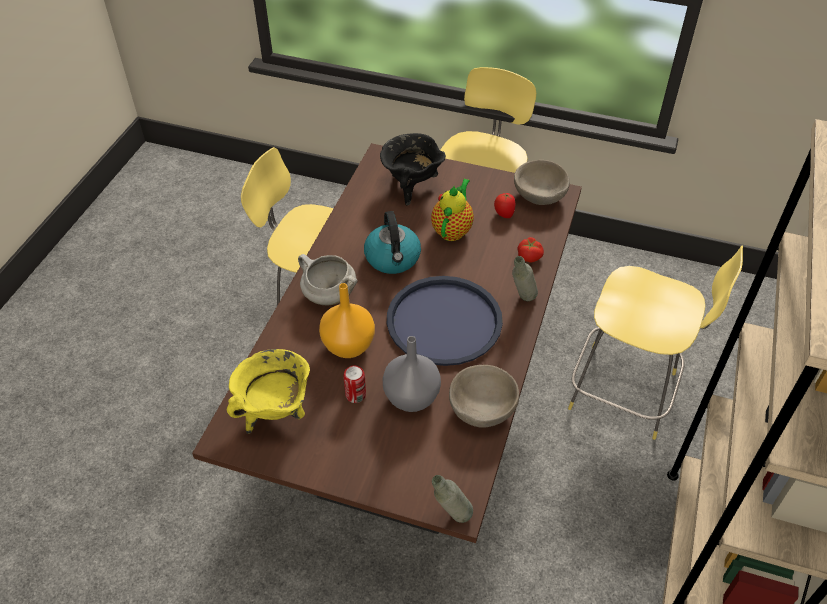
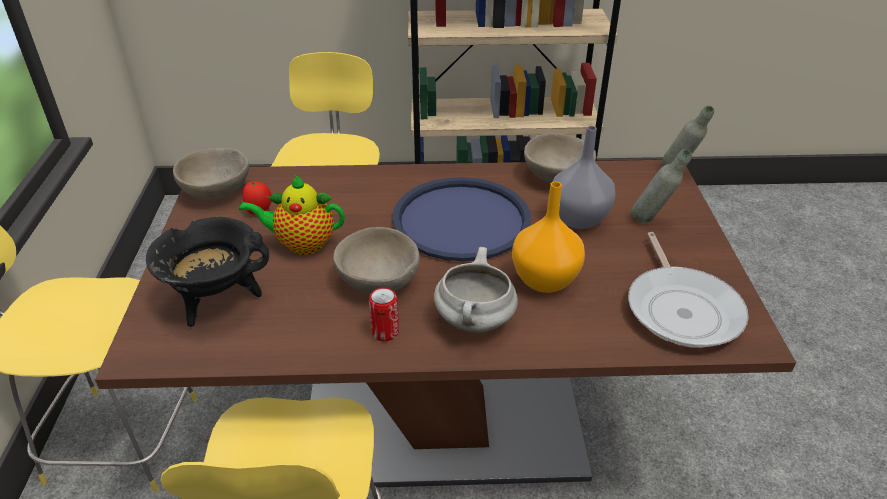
camera: 110 degrees left, 10 degrees down
(276, 413) = (682, 309): yellow cooking pot -> frying pan
(355, 395) = (606, 256): can -> can (385, 332)
(393, 258) = (377, 281): kettle -> beige bowl
(521, 301) = (402, 177): grey bottle -> grey bottle (652, 222)
(529, 256) = (329, 183): tomato -> none

